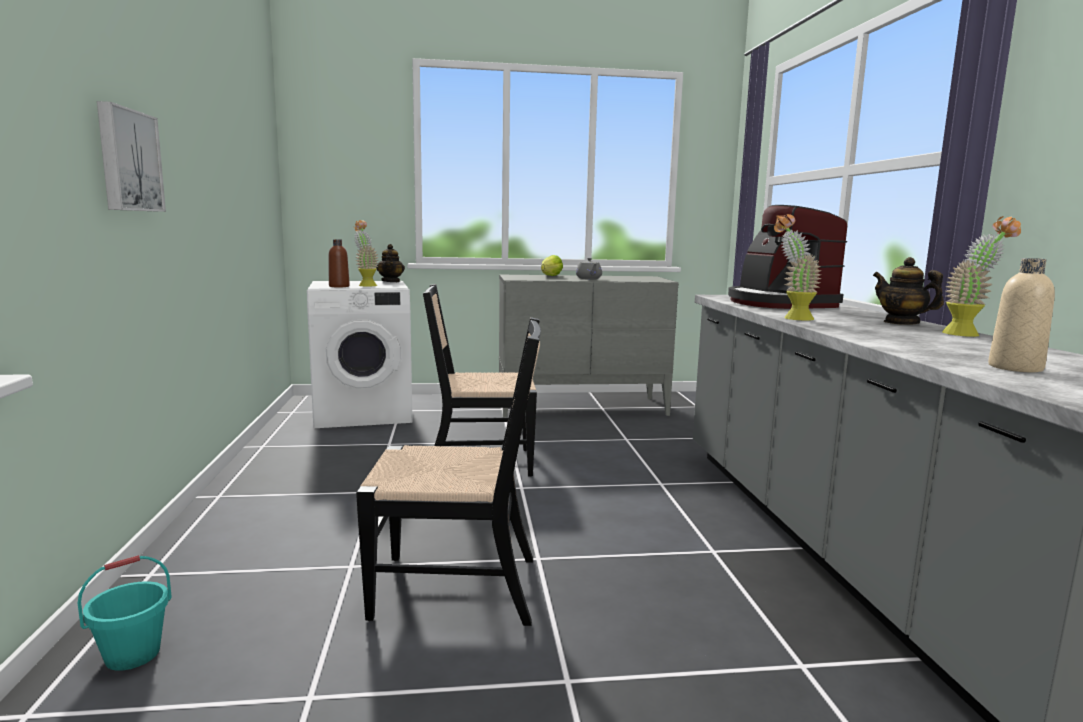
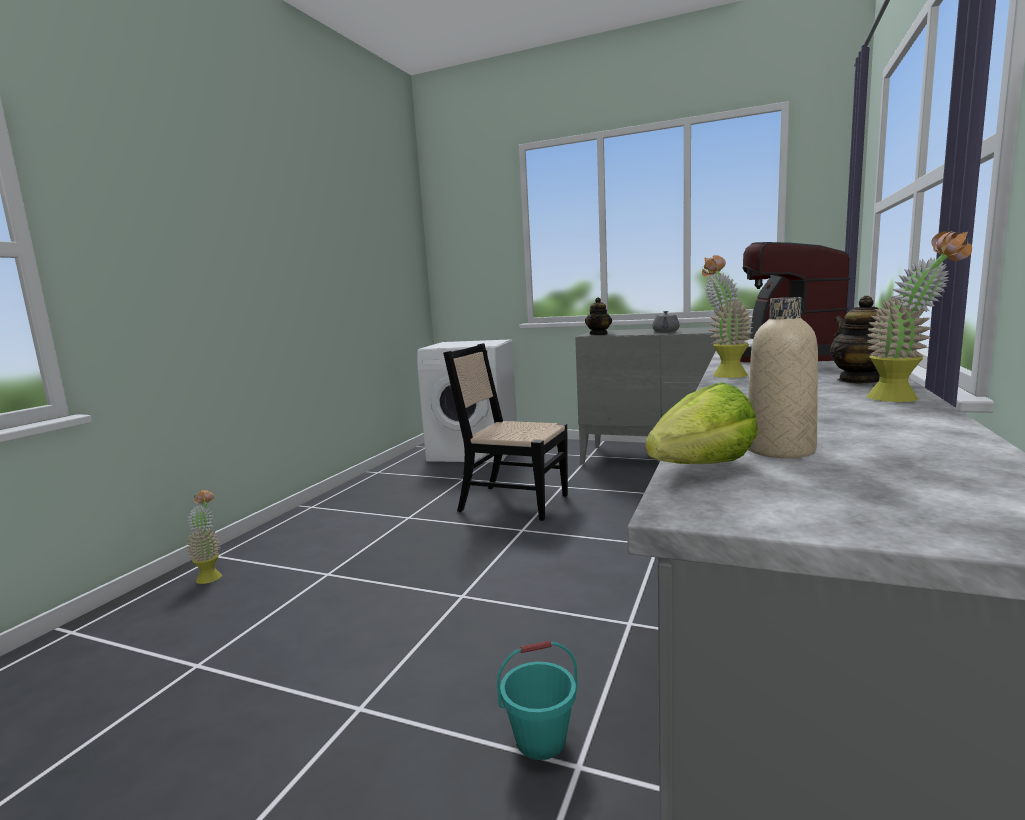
camera: 30 degrees right, 0 degrees up
(127, 161) = (216, 266): picture -> none
(132, 655) = (151, 608): turquoise bucket -> turquoise bucket (540, 741)
(339, 286) = (444, 346): brown bottle -> none
(365, 285) = (467, 344): potted plant -> potted plant (210, 575)
(391, 281) = (498, 340): teapot -> teapot (599, 334)
(457, 588) = (373, 608): chair -> none
(548, 276) = (632, 331): lettuce -> lettuce (691, 471)

